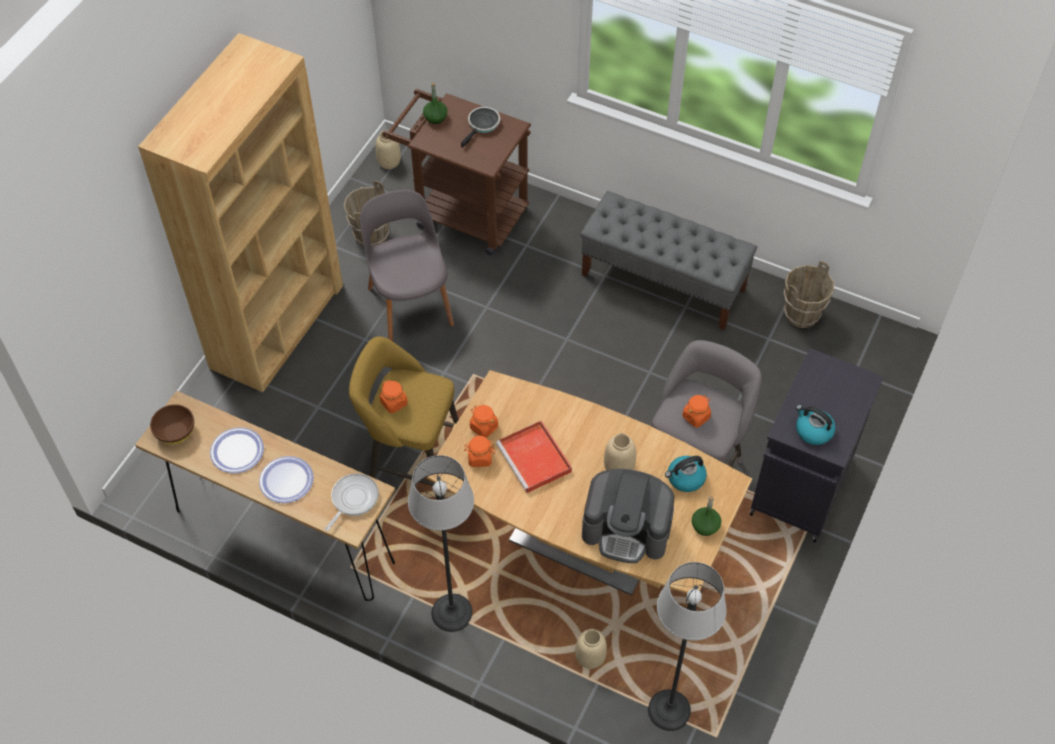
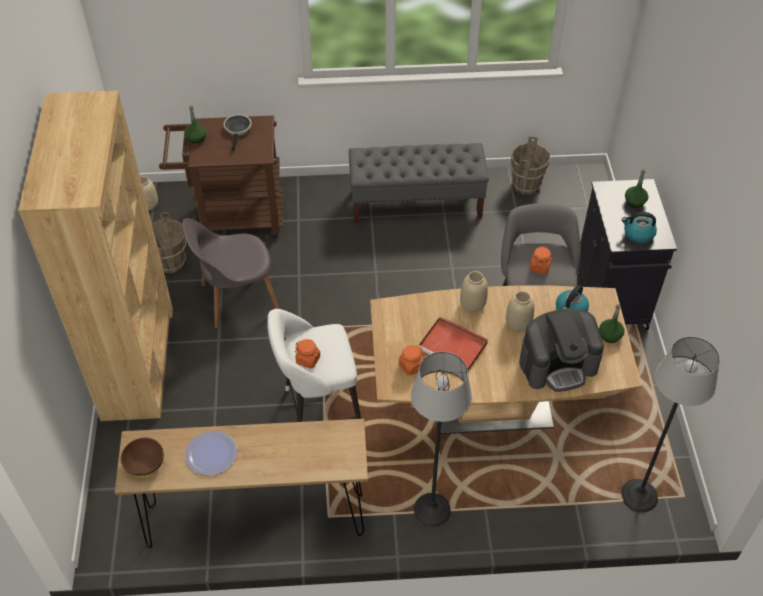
camera: 30 degrees left, 5 degrees down
(286, 480) = (271, 456): plate -> none
(353, 499) = (337, 444): frying pan -> none
(410, 303) = (237, 298): grey chair -> grey chair turned 60 degrees counterclockwise
(411, 458) = (318, 411): yellow stool -> white stool
(483, 427) = (397, 342): orange jar -> none
(590, 657) = (557, 488): beige vase -> beige vase (473, 304)
(839, 393) = (634, 202): none -> green bottle

